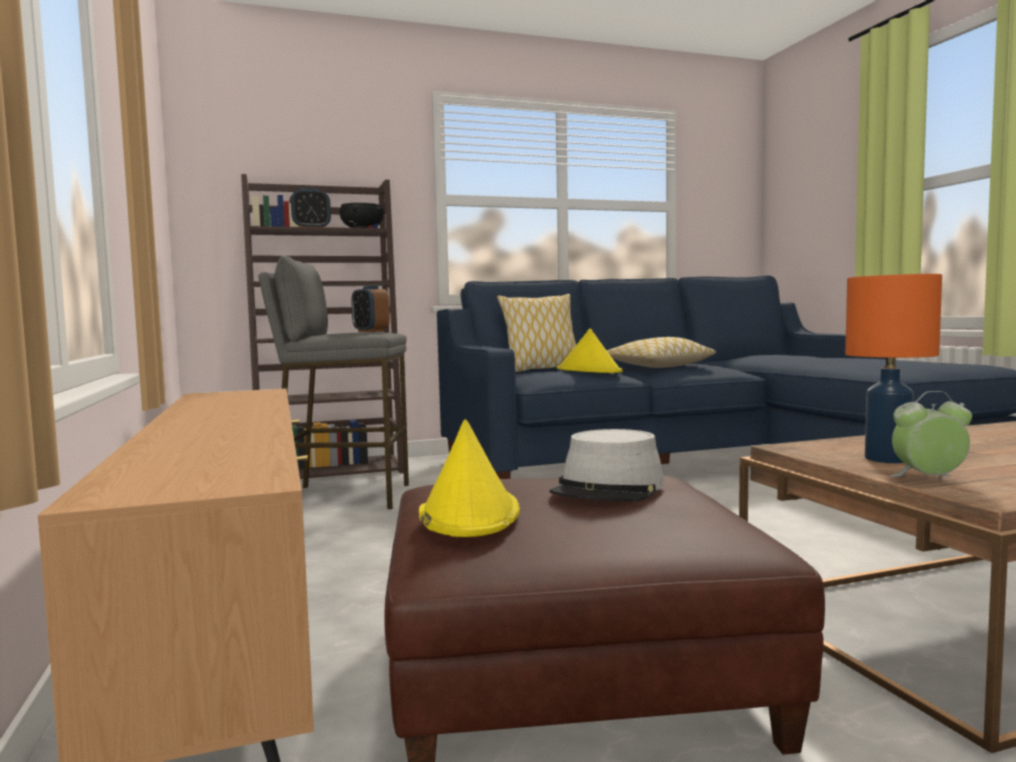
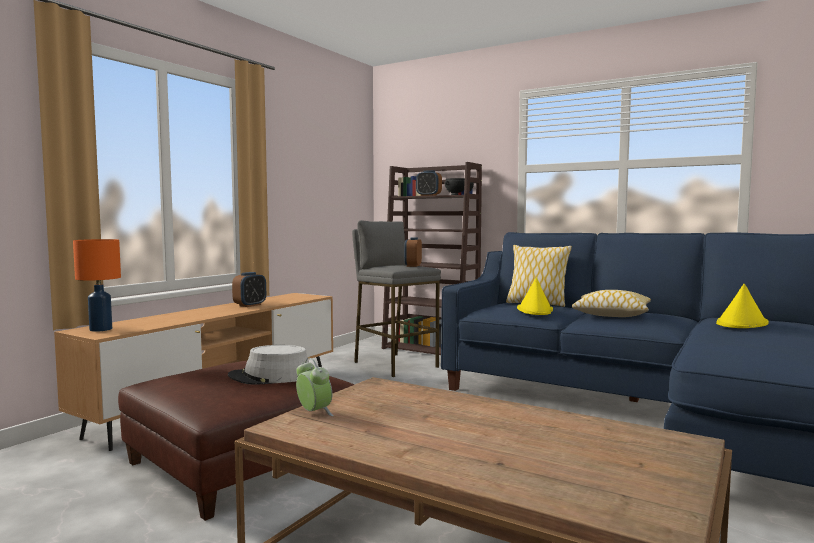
camera: 50 degrees right, 0 degrees up
(230, 410) = (250, 305): none -> alarm clock
(468, 513) = (204, 369): yellow hat -> yellow hat (742, 324)
(888, 459) = (367, 402): orange table lamp -> orange table lamp (101, 329)

